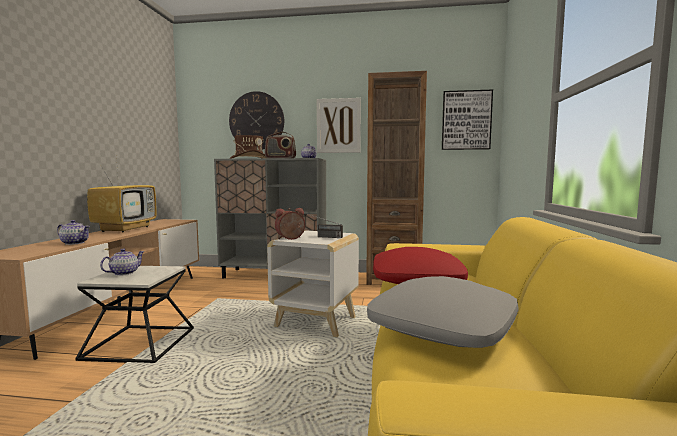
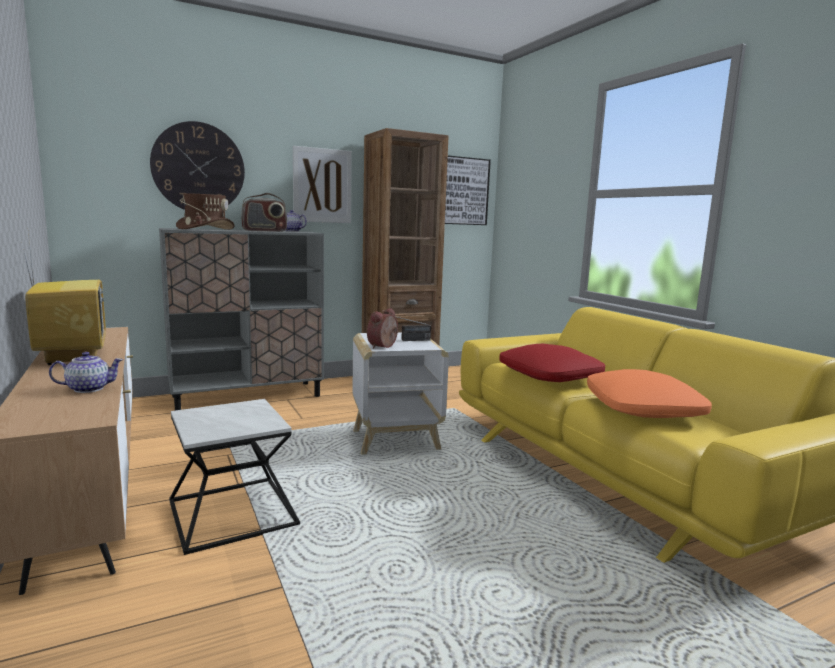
camera: 35 degrees left, 5 degrees up
(124, 273) = (209, 421): teapot -> none
(443, 327) = (643, 408): grey pillow -> orange pillow

